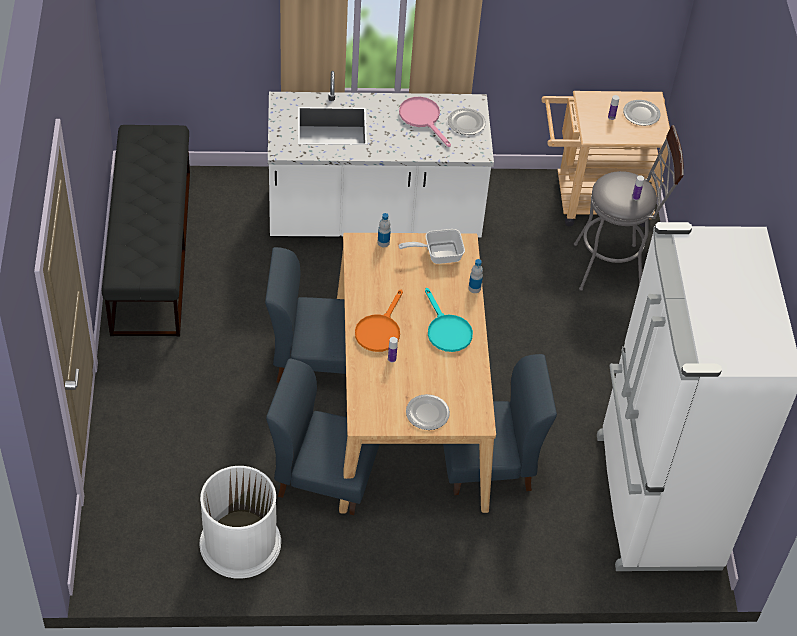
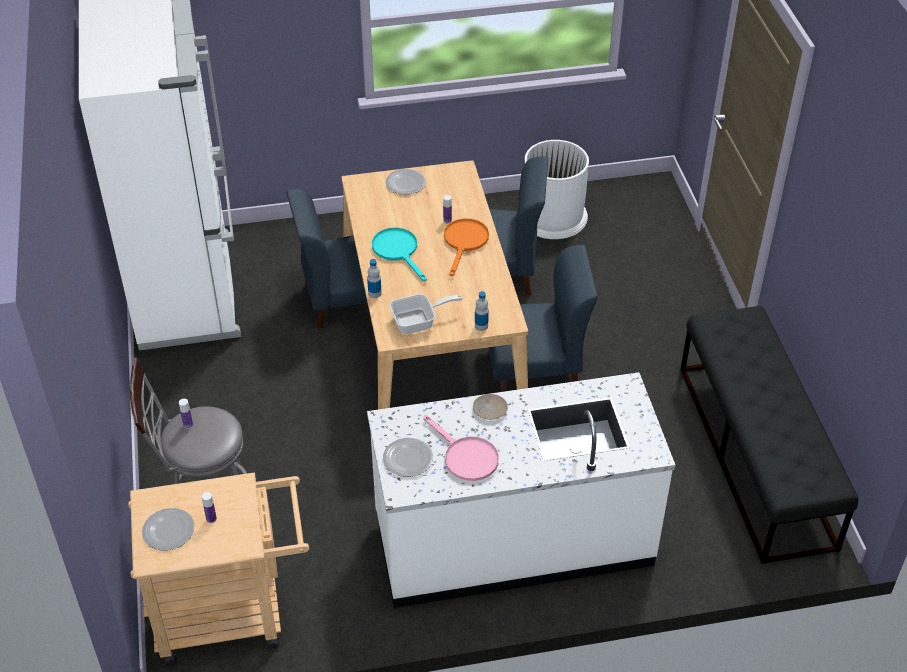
camera: 175 degrees right, 5 degrees down
(397, 148) = (489, 410): none -> beige plate

